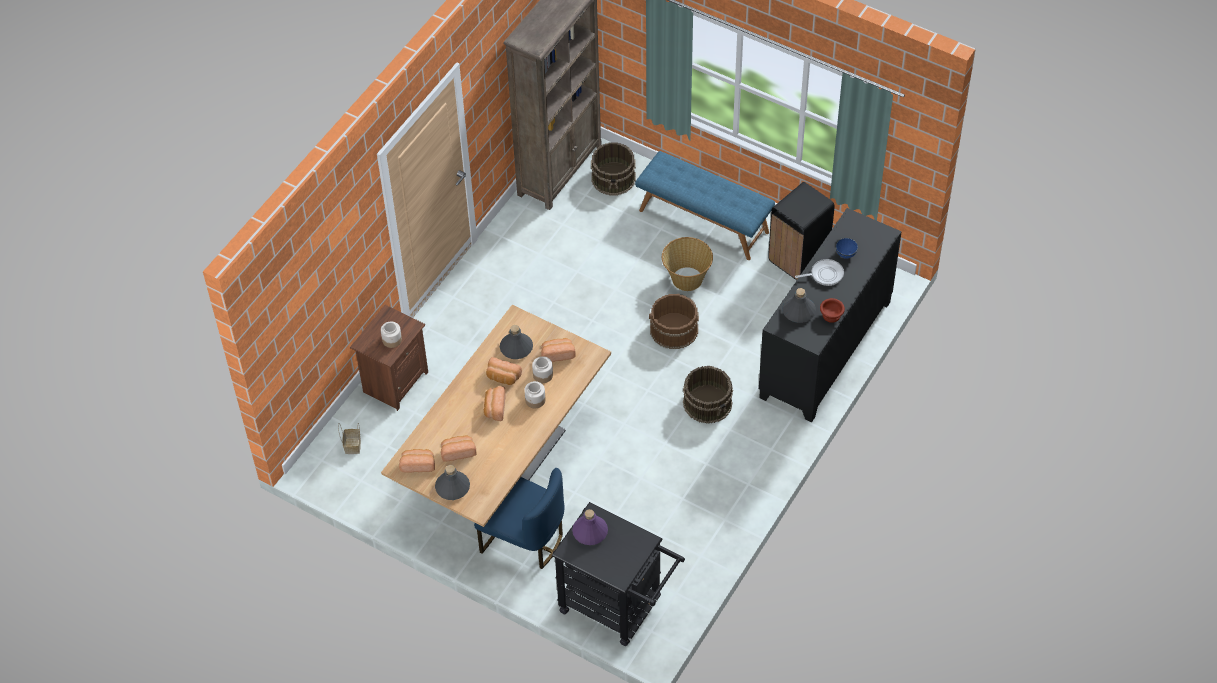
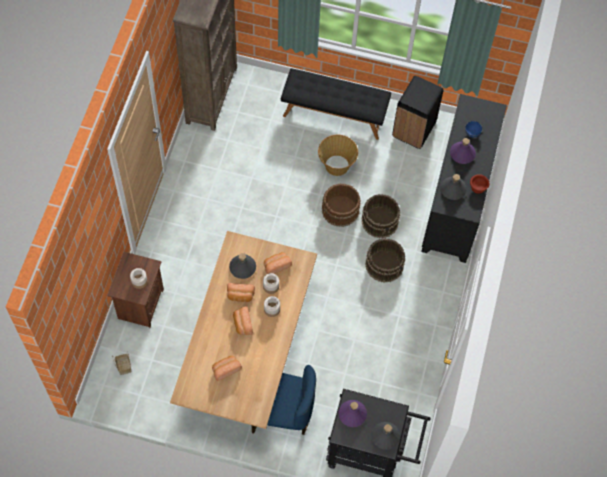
camera: 20 degrees left, 10 degrees up
(418, 464) = (197, 388): bread -> none
(452, 487) = (231, 401): grey bottle -> grey bottle (385, 436)
(614, 178) = (255, 93): brown bucket -> brown bucket (380, 221)
(704, 221) = (334, 114): blue bench -> black bench
(824, 274) = (462, 154): frying pan -> purple bottle

